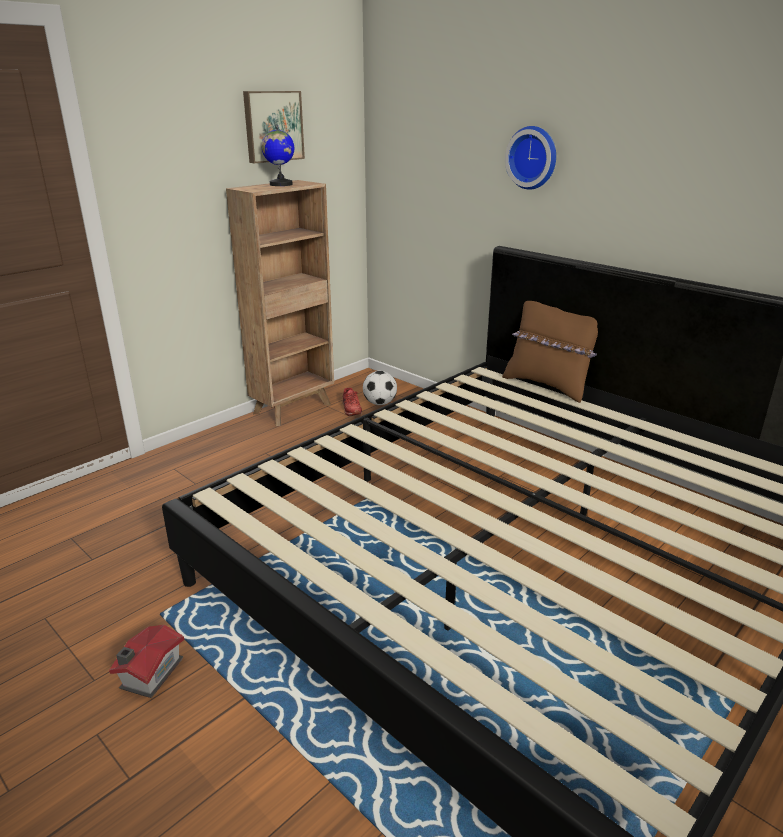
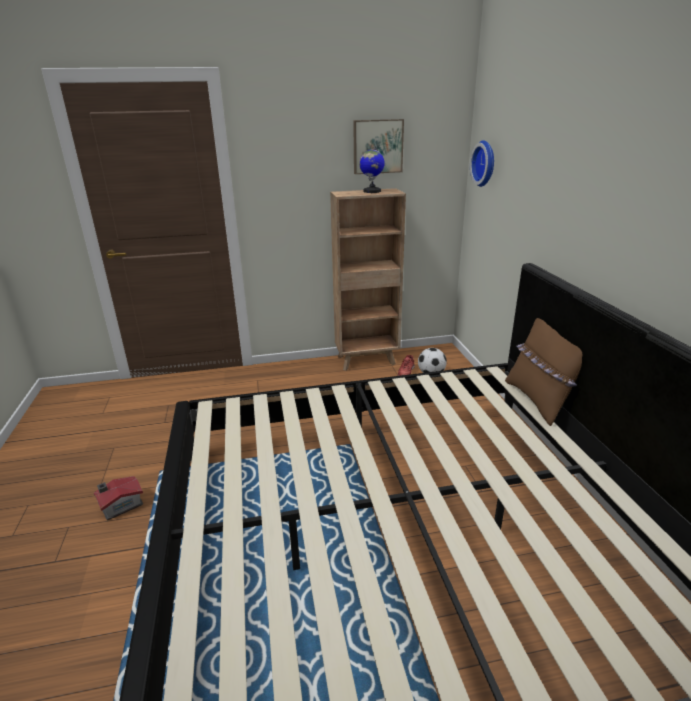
camera: 35 degrees right, 0 degrees up
(533, 157) = (565, 185): wall clock -> wall clock (485, 163)

